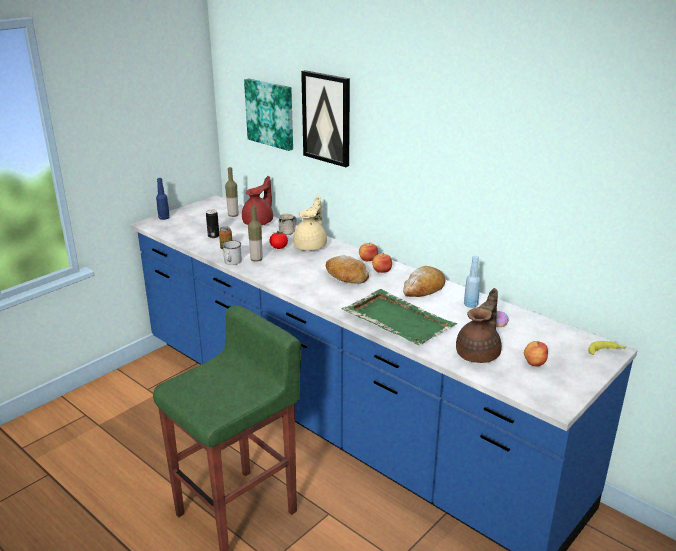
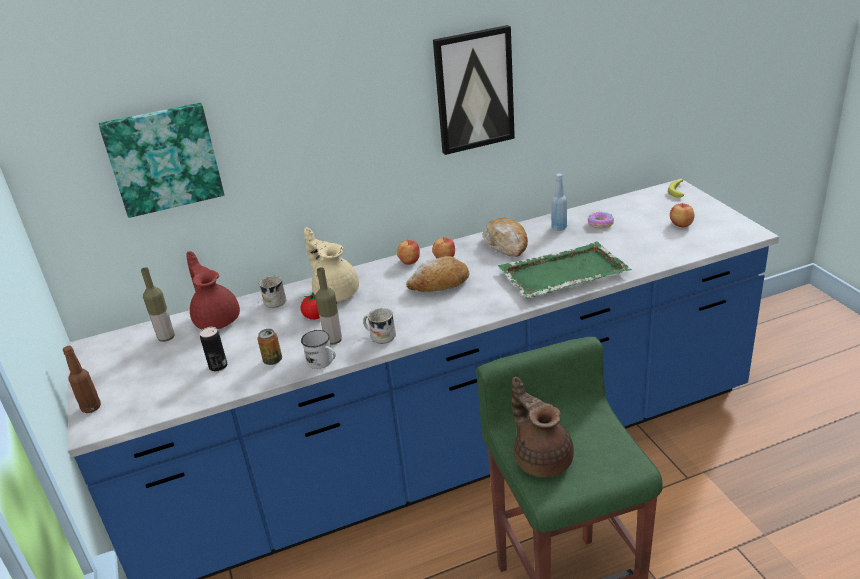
camera: 60 degrees left, 5 degrees up
(164, 218) = (91, 407): blue bottle -> brown bottle
(269, 272) = (380, 336): none -> white mug
(327, 118) = (279, 120): picture -> picture (474, 90)
(479, 353) = (653, 246): brown teapot -> brown teapot (542, 458)

